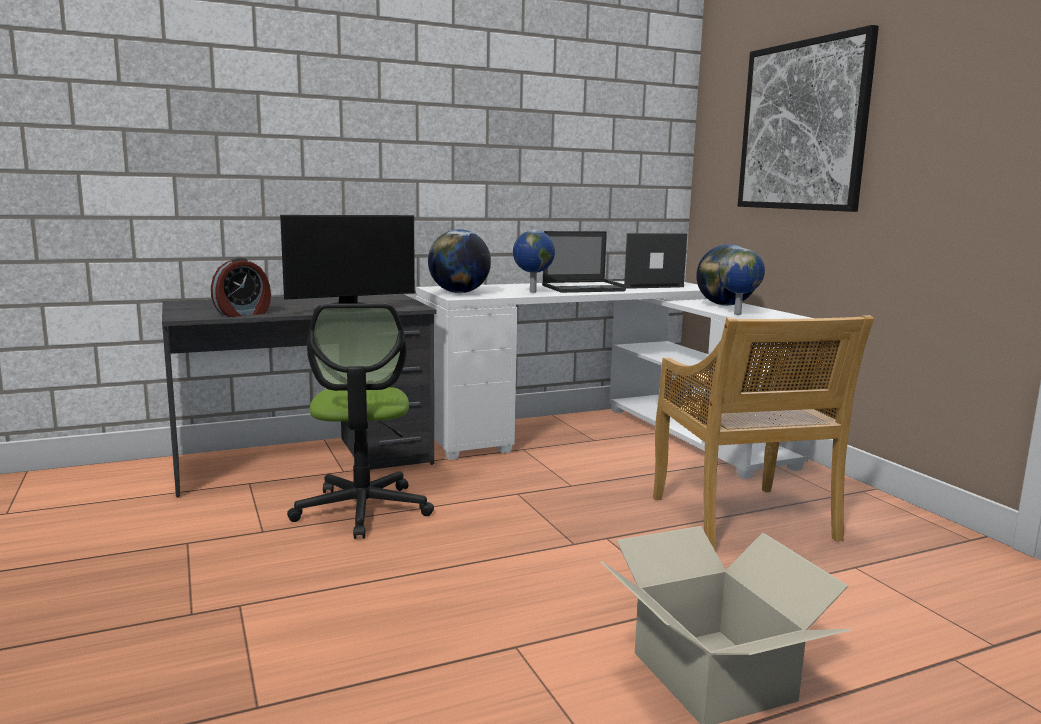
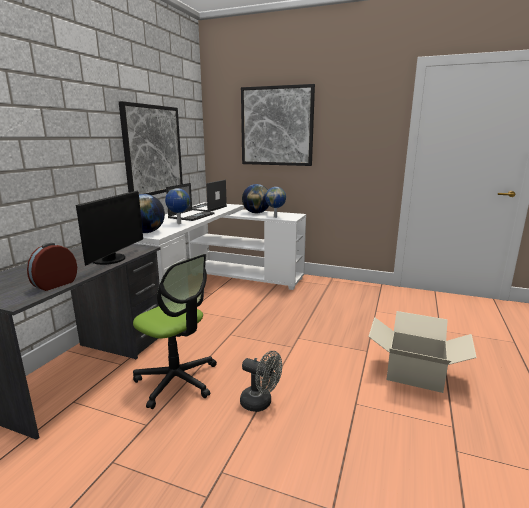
camera: 45 degrees left, 5 degrees up
(243, 313) = (54, 284): alarm clock -> alarm clock turned 150 degrees counterclockwise
(399, 576) = (260, 403): none -> grey fan
(545, 170) = (153, 150): none -> picture
(743, 520) = (322, 308): beige chair -> none

